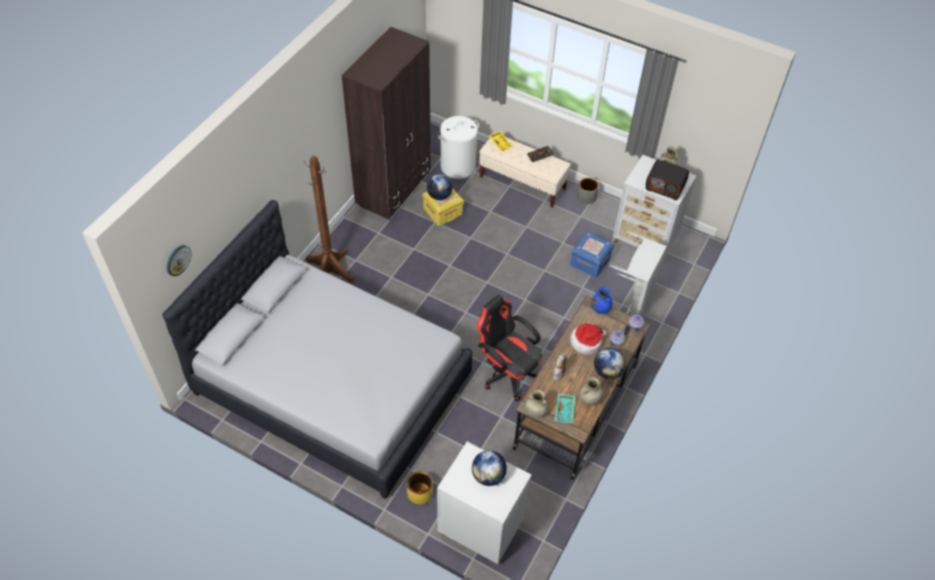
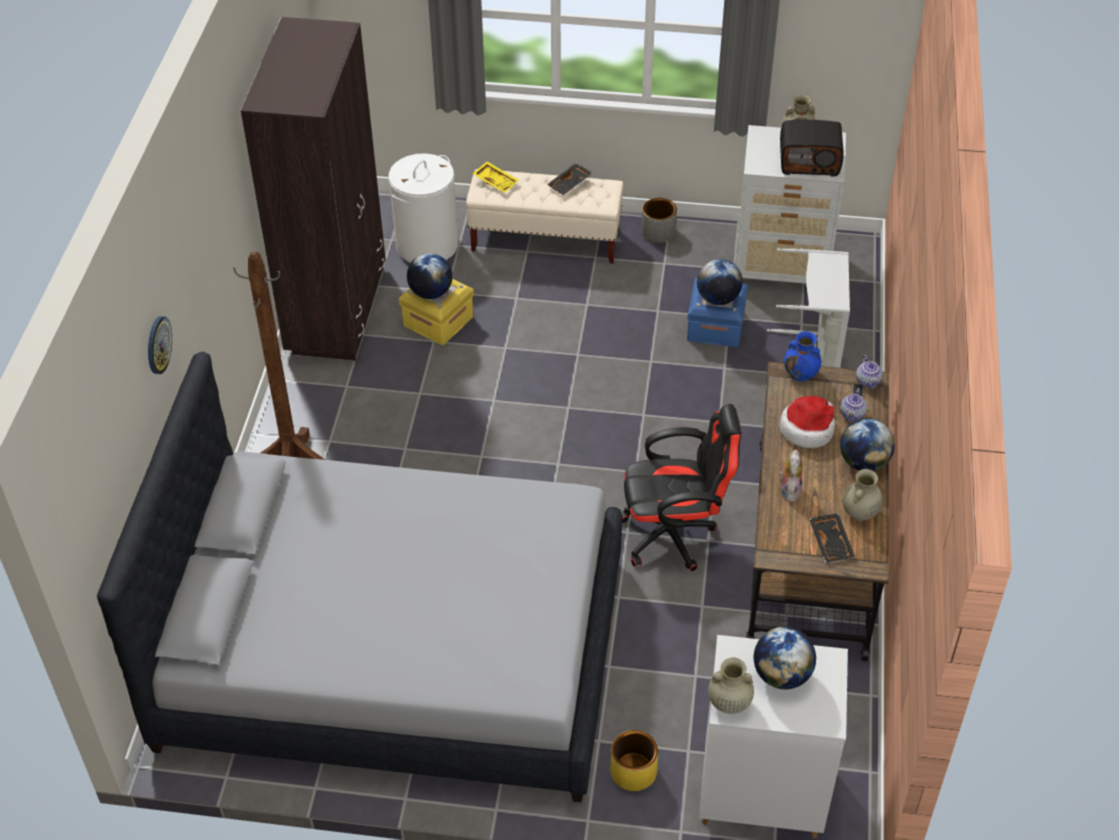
camera: 20 degrees left, 5 degrees down
(178, 260) = (97, 489): wall clock -> wall clock (158, 345)
(507, 373) = (675, 535): black office chair -> black office chair turned 150 degrees clockwise
(535, 411) = (787, 559): beige vase -> beige vase (728, 703)
(565, 410) = (832, 542): turquoise tray -> black tray
(591, 248) = (718, 298): none -> globe

